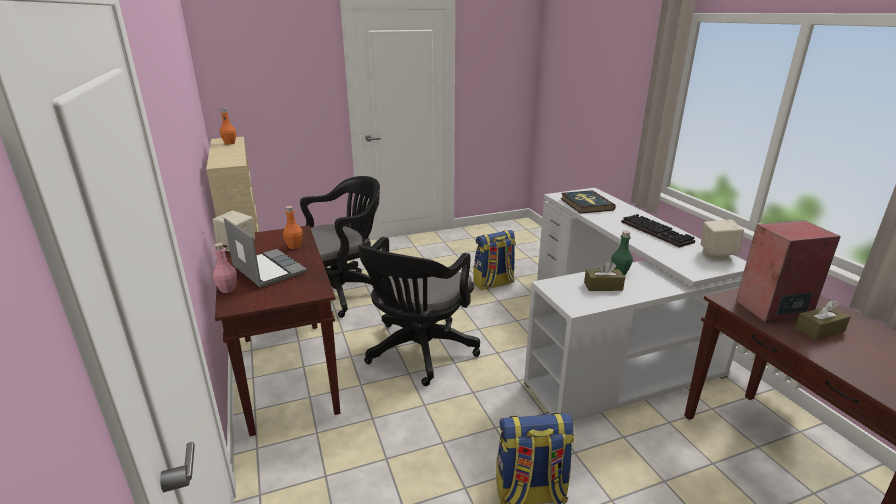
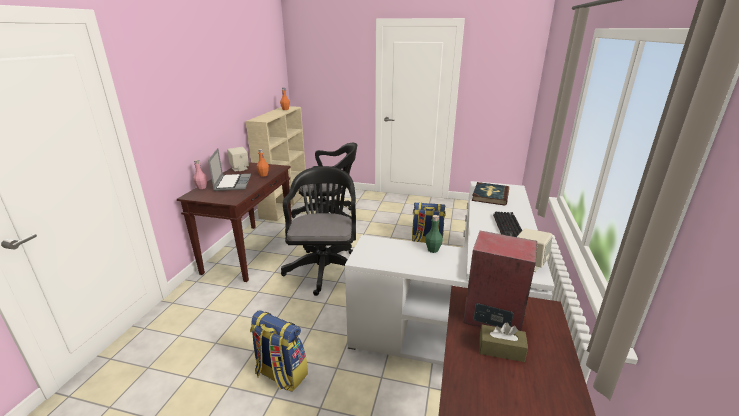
camera: 35 degrees right, 0 degrees up
(418, 353) = (324, 267): black office chair -> black office chair turned 120 degrees clockwise
(603, 286) = (402, 254): brown tissue box -> none

